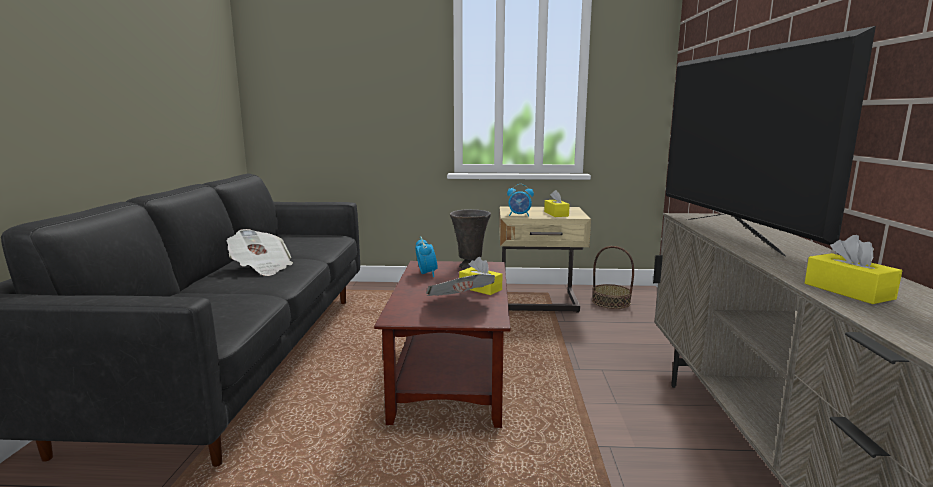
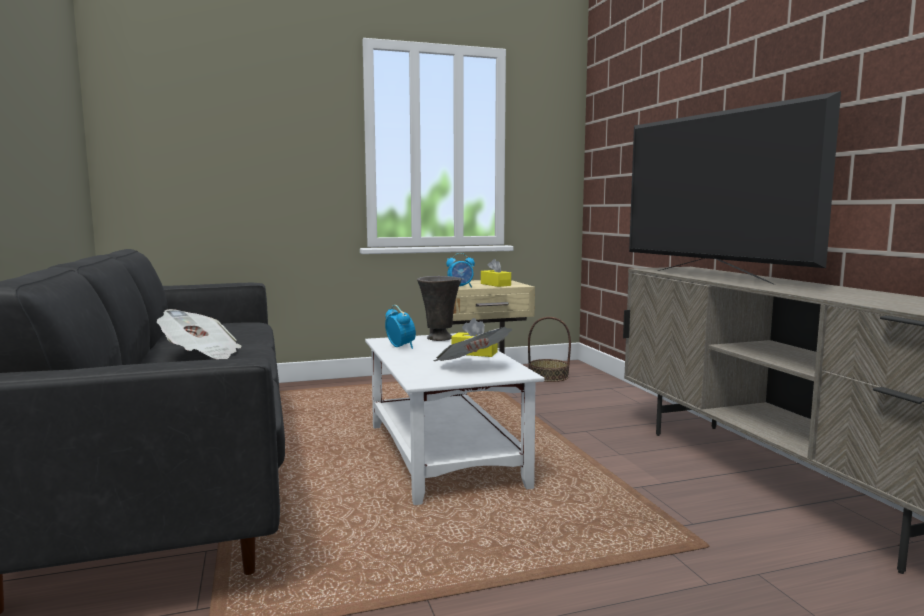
camera: 20 degrees left, 5 degrees down
(450, 374) = (442, 454): brown coffee table -> white coffee table
(848, 291) = (851, 297): yellow tissue box -> none

